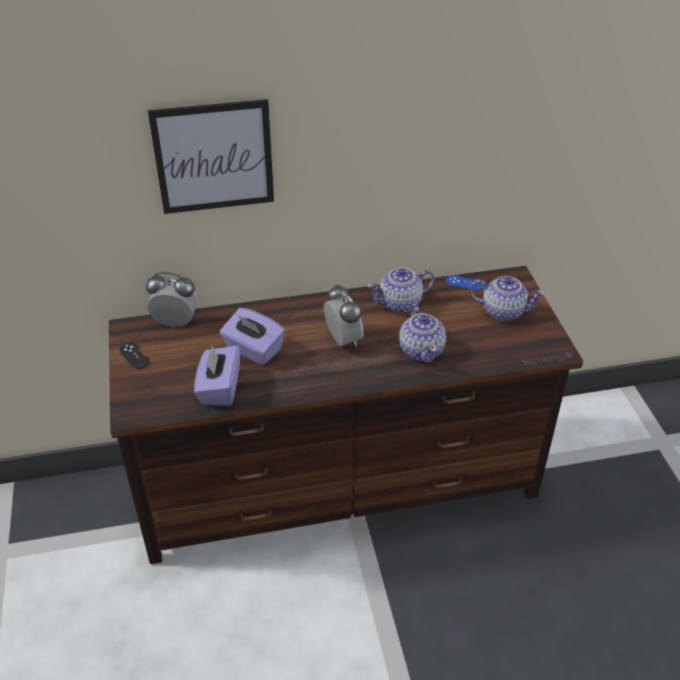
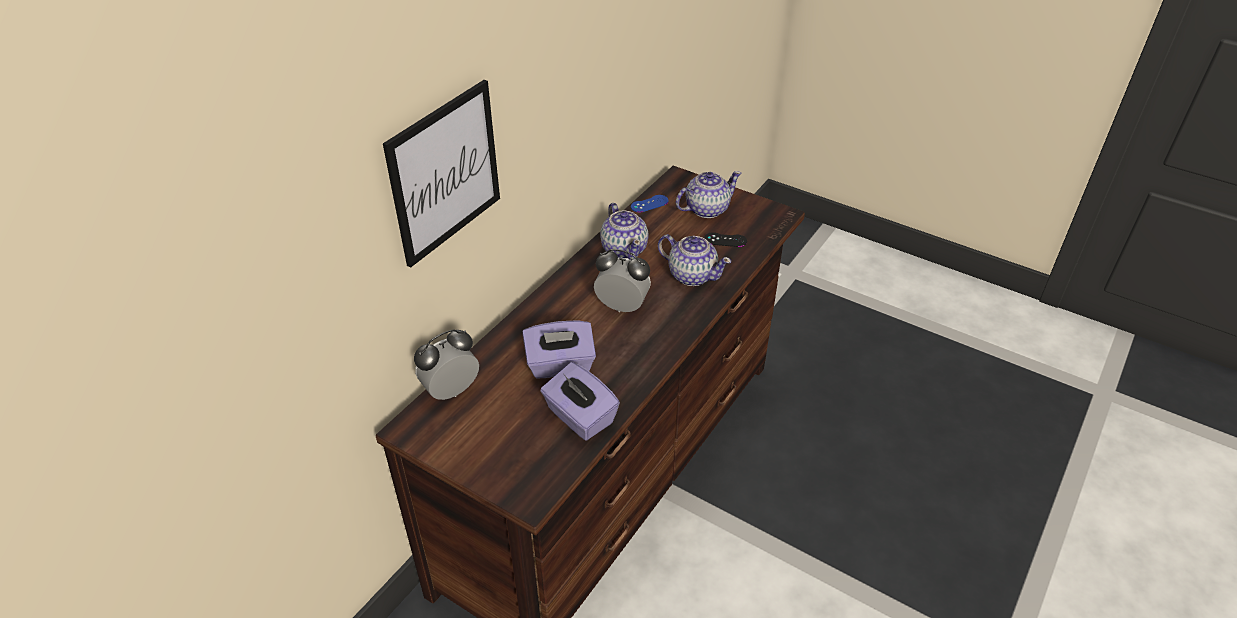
camera: 45 degrees left, 0 degrees up
(134, 355) = (455, 447): black game controller -> black game controller (725, 240)
(400, 303) = (624, 249): teapot -> teapot turned 45 degrees counterclockwise

